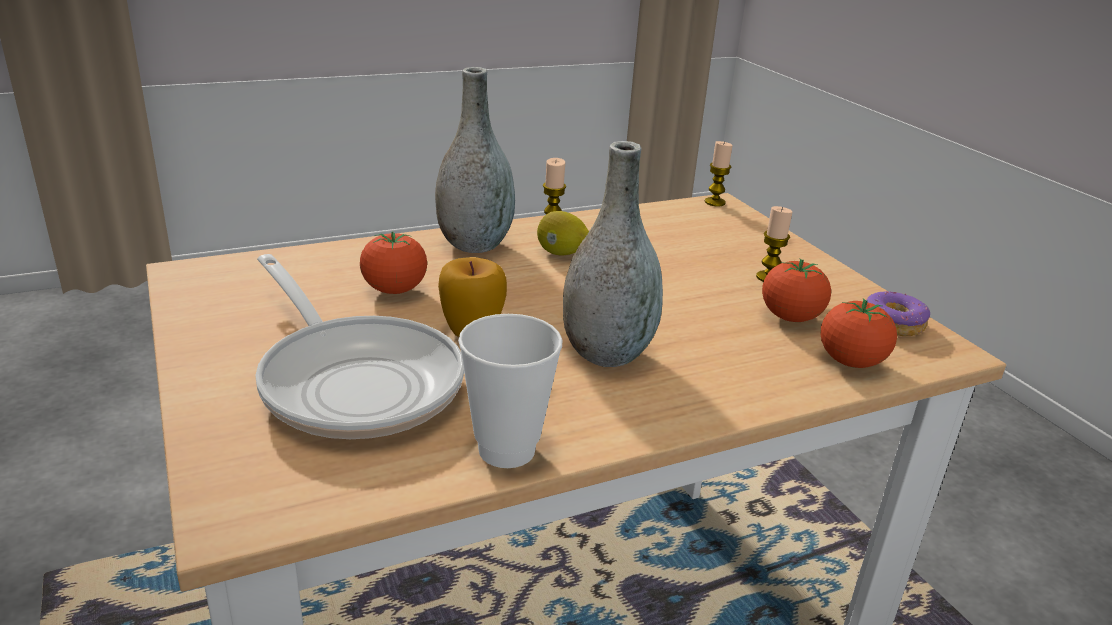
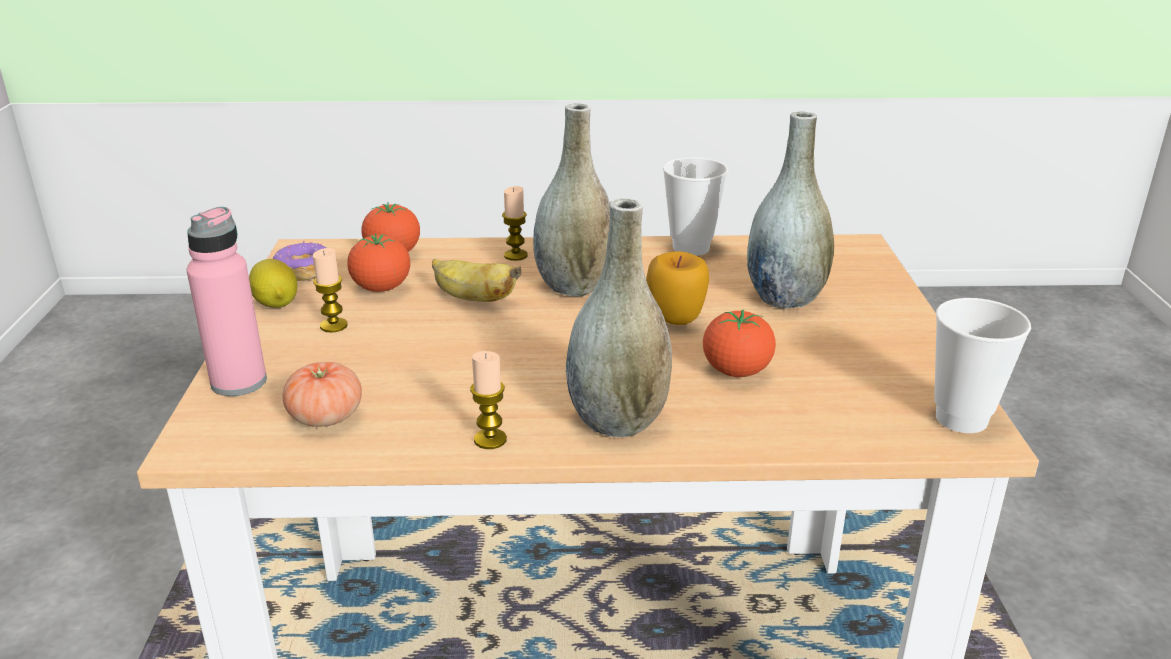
camera: 155 degrees left, 0 degrees up
(195, 280) = (961, 419): none -> cup
(355, 380) = (785, 298): frying pan -> grey vase
(561, 253) = (521, 390): lemon -> lemon (276, 303)
(670, 223) = (326, 417): none -> tomato
(692, 321) = (473, 298): none -> banana
(714, 202) = (199, 448): candle -> candle (515, 255)
(759, 233) = (239, 382): none -> pink bottle

